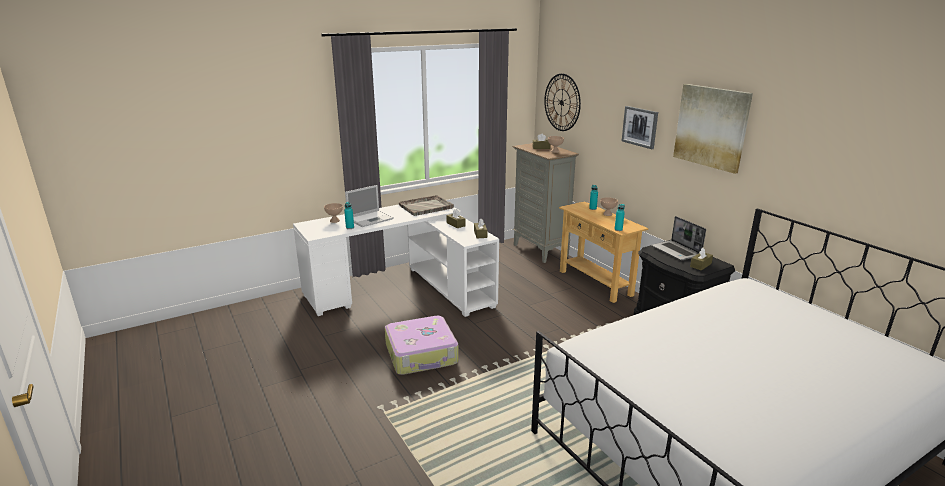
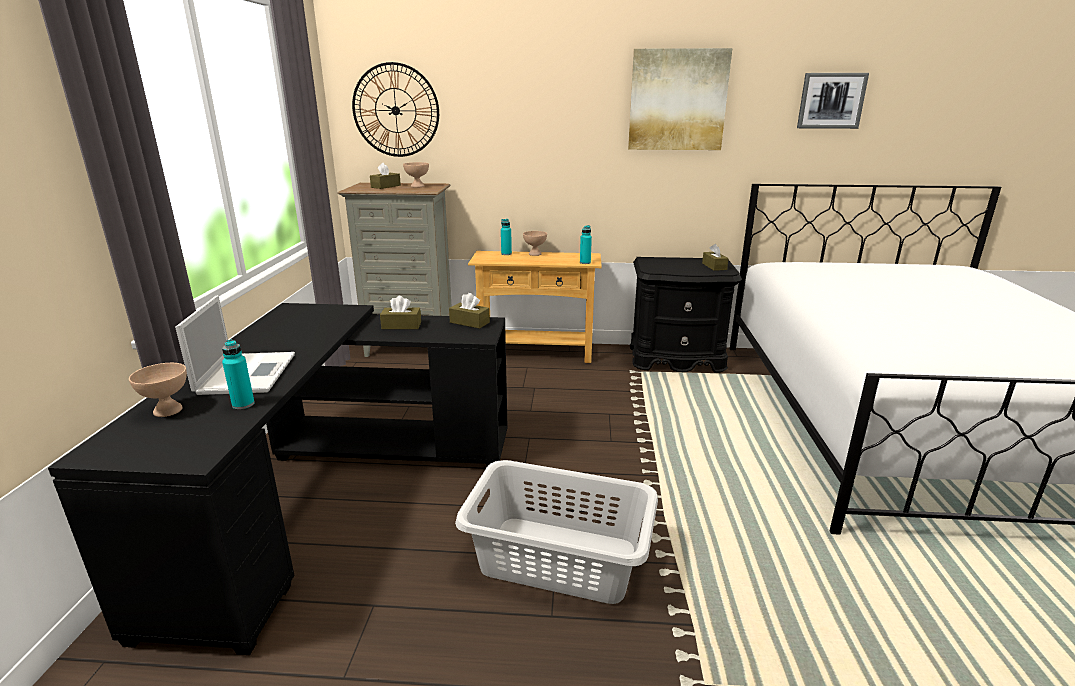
camera: 55 degrees left, 0 degrees up
(404, 289) = (331, 493): white desk -> black desk
(422, 354) = (558, 557): suitcase -> grey laundry basket
(426, 206) = (302, 319): grey tray -> none
(640, 127) = (562, 121): picture -> picture (831, 101)
(676, 251) = (670, 263): laptop -> none

